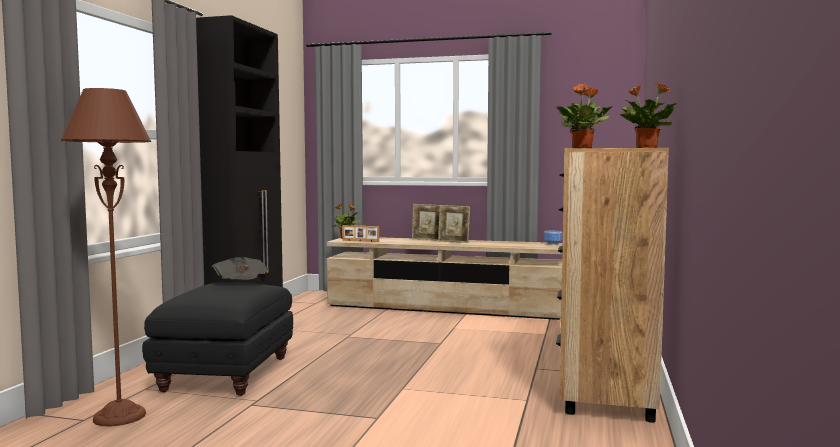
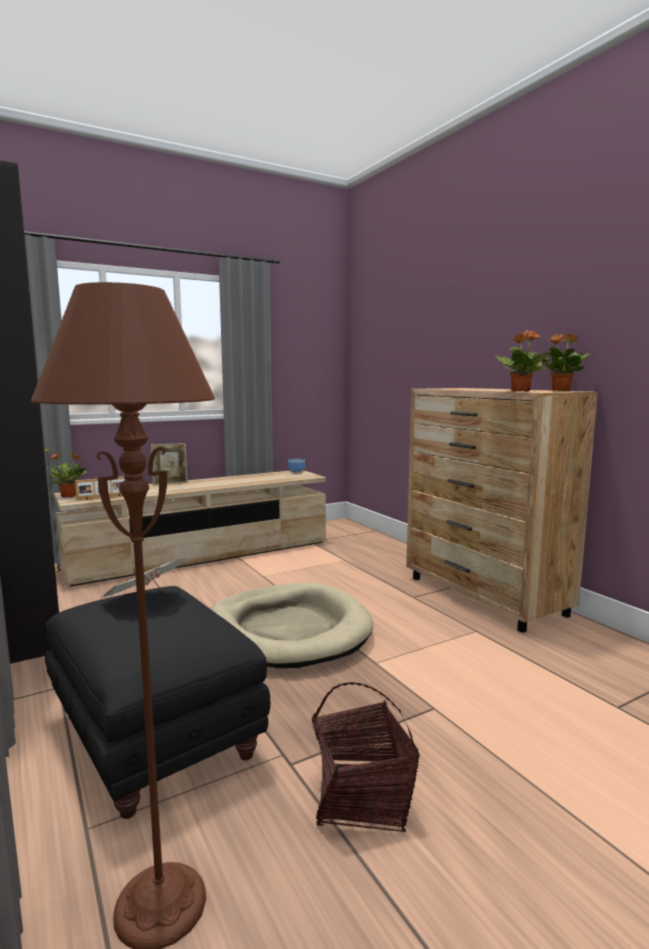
camera: 45 degrees left, 5 degrees up
(249, 427) = (361, 797): none -> basket
(392, 358) = (288, 630): none -> beige dog bed
(454, 242) = (208, 482): picture frame -> none

